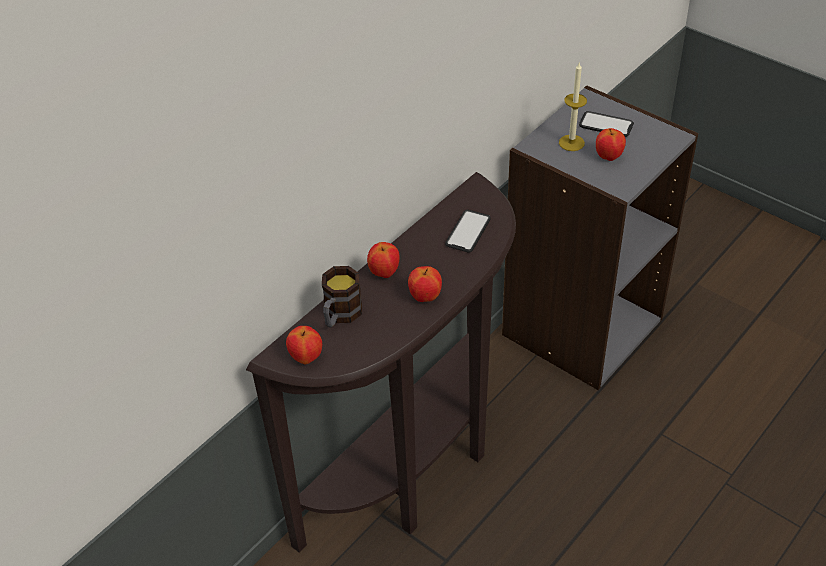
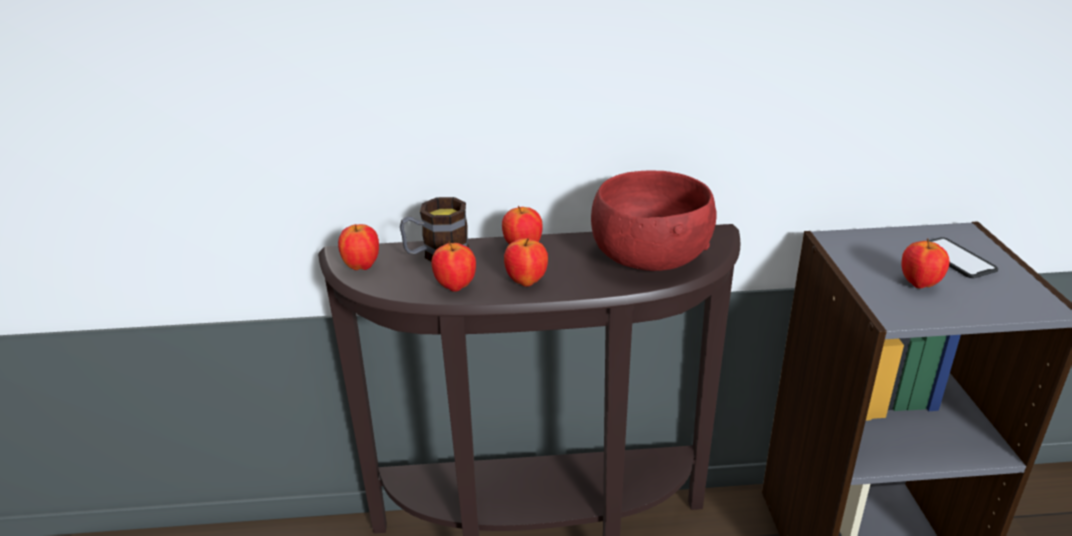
camera: 45 degrees right, 15 degrees down
(390, 330) = (455, 287): none -> apple
(468, 232) = (649, 259): phone -> red bowl
(571, 143) = (887, 254): candle -> none

